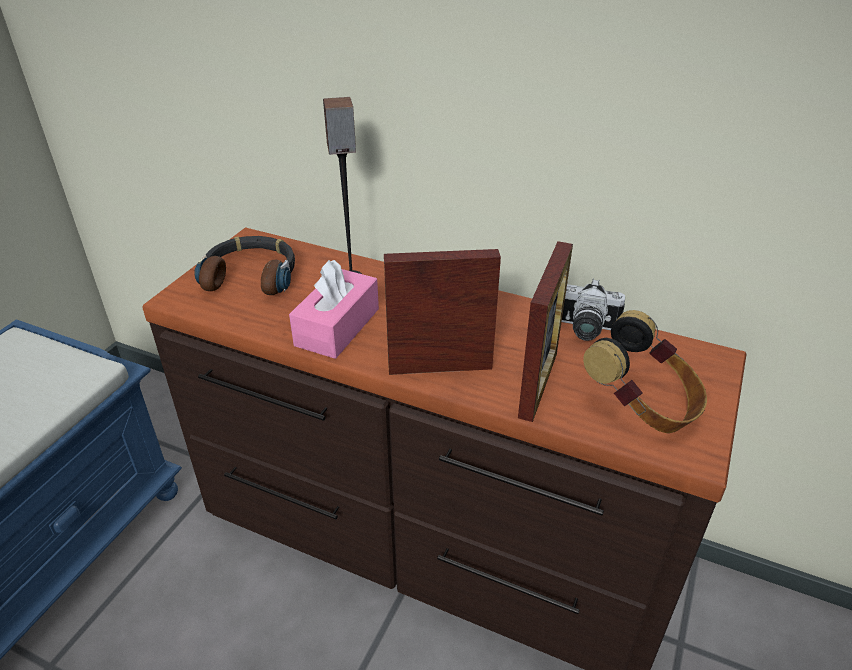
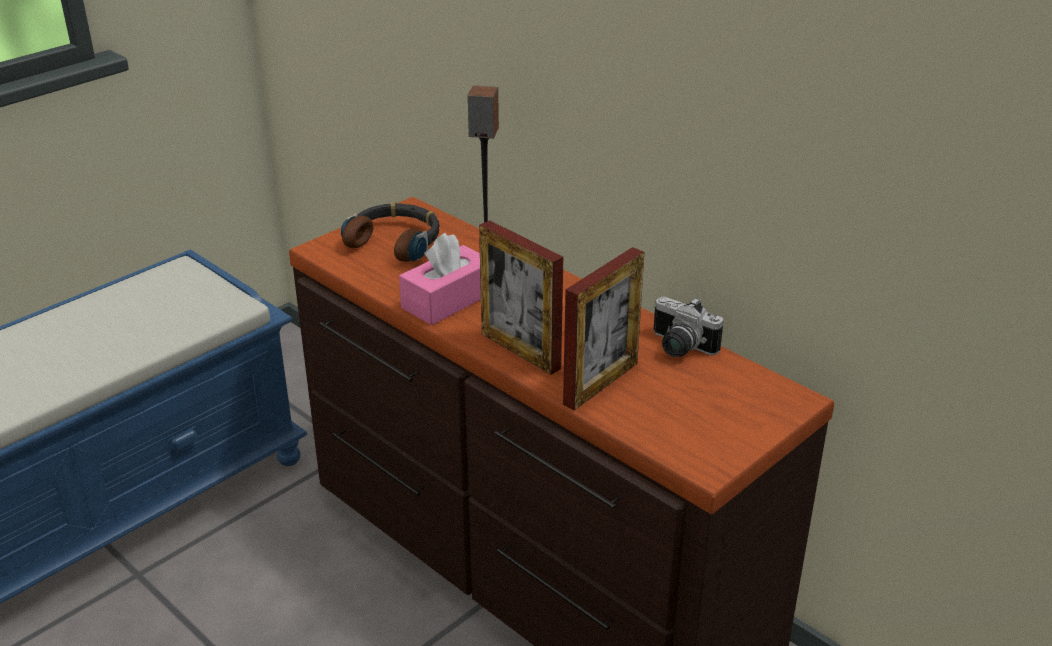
camera: 20 degrees right, 5 degrees down
(440, 367) = (520, 351): picture frame -> picture frame turned 150 degrees counterclockwise
(642, 406) = (686, 421): headphones -> none

